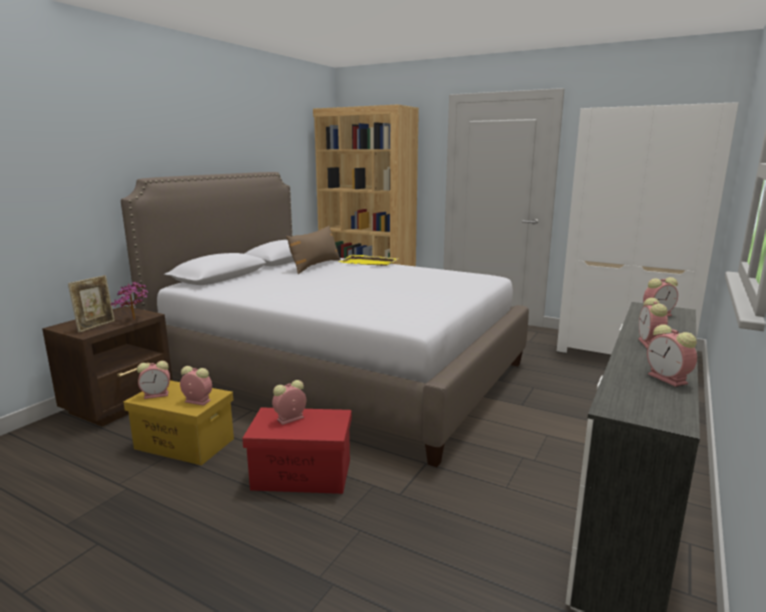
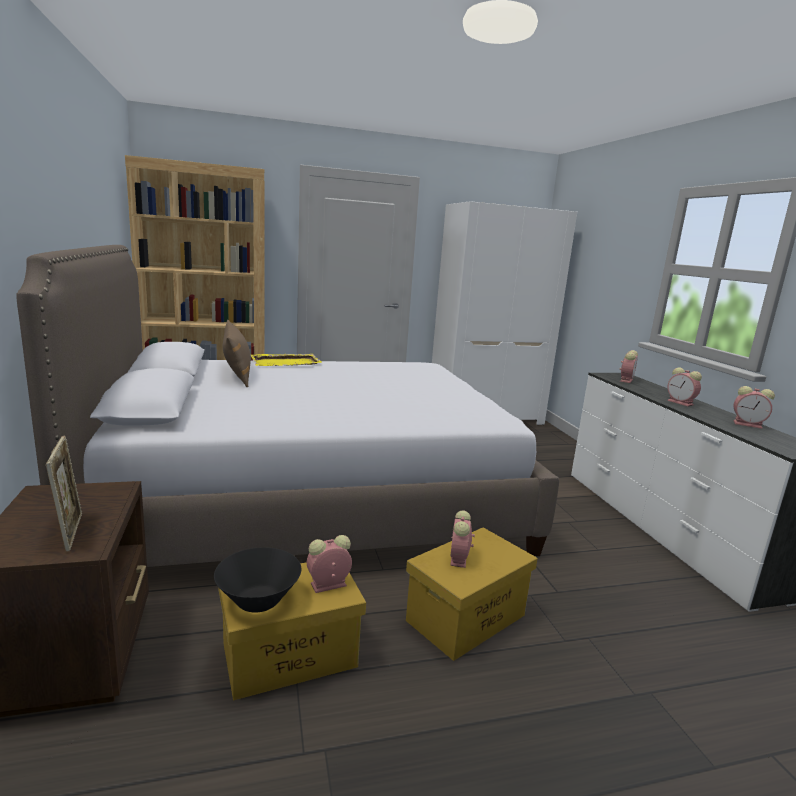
camera: 45 degrees left, 0 degrees up
(135, 320) = (117, 502): potted plant -> none
(157, 394) = (258, 600): alarm clock -> black bowl
(301, 475) = (465, 618): red storage box -> yellow storage box

